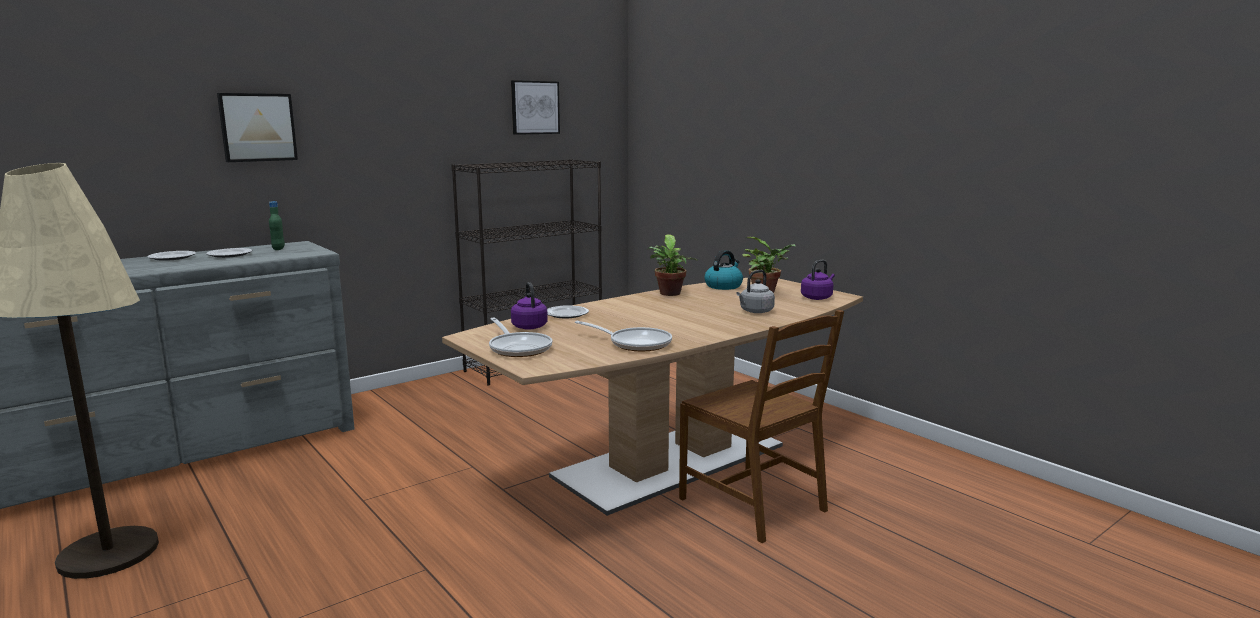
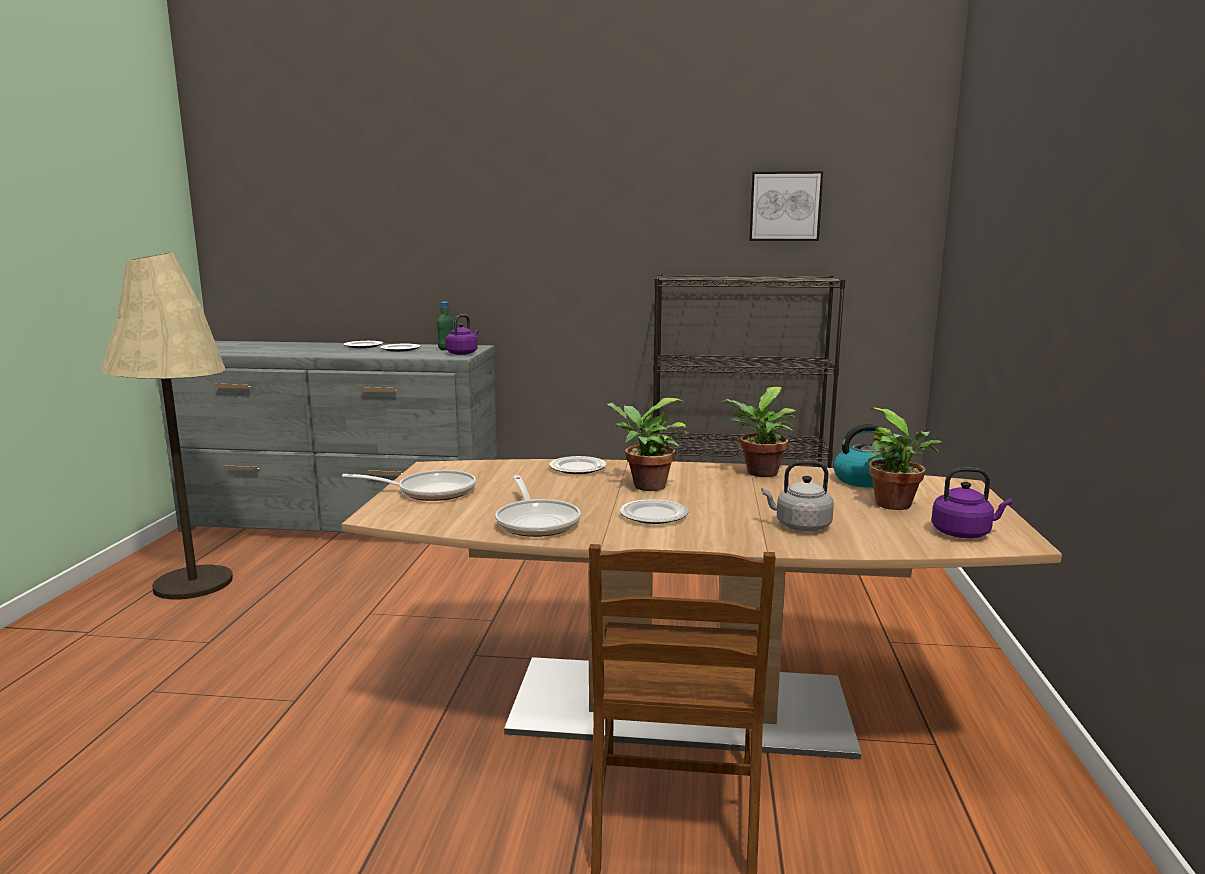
camera: 45 degrees right, 0 degrees up
(257, 127) = (458, 228): picture -> none
(519, 348) = (430, 491): frying pan -> frying pan turned 105 degrees counterclockwise
(529, 326) = (507, 471): purple kettle -> purple kettle (463, 353)
(634, 313) = (645, 486): none -> potted plant
(682, 325) = (653, 515): none -> plate

